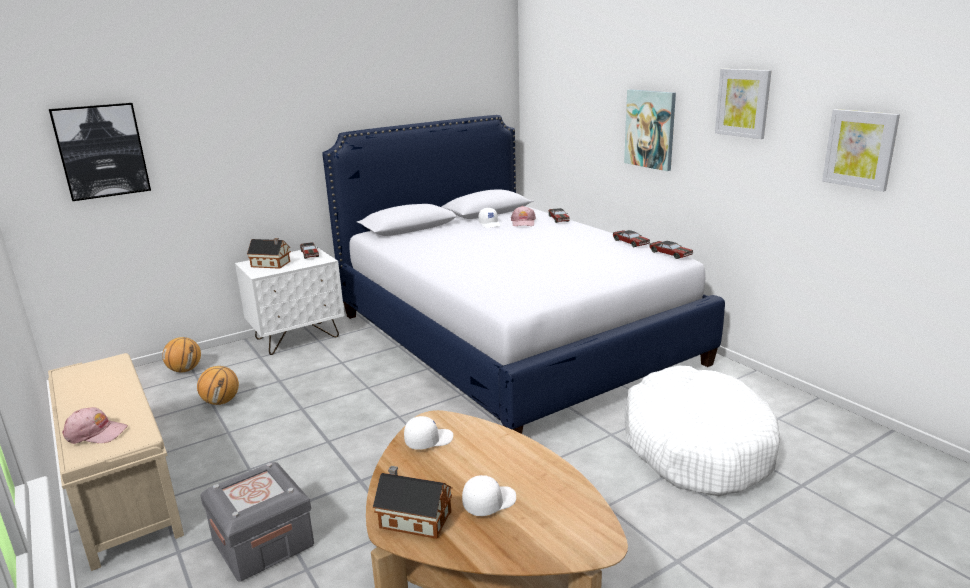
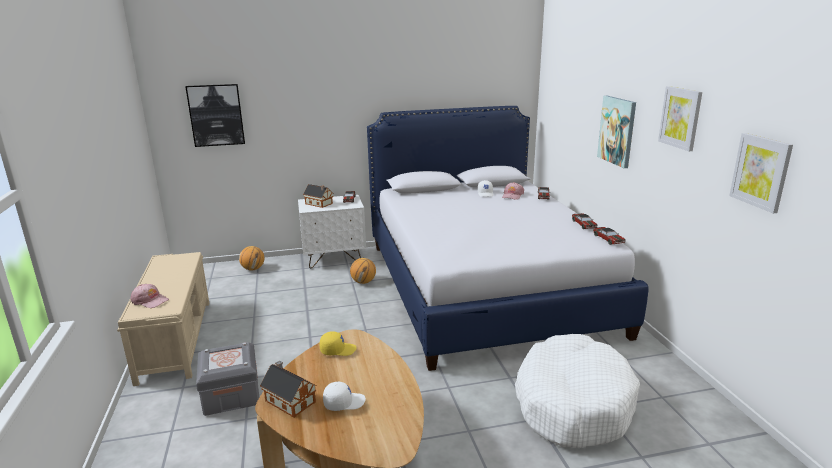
camera: 20 degrees right, 0 degrees up
(221, 402) = (262, 295): basketball -> basketball (363, 282)
(428, 440) = (338, 350): white cap -> yellow cap

